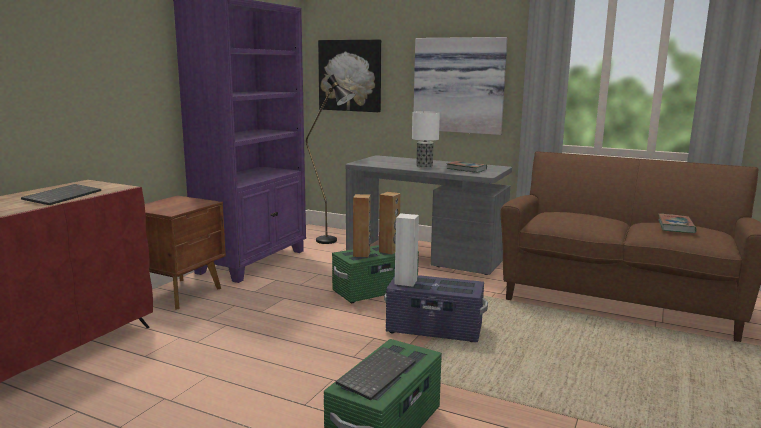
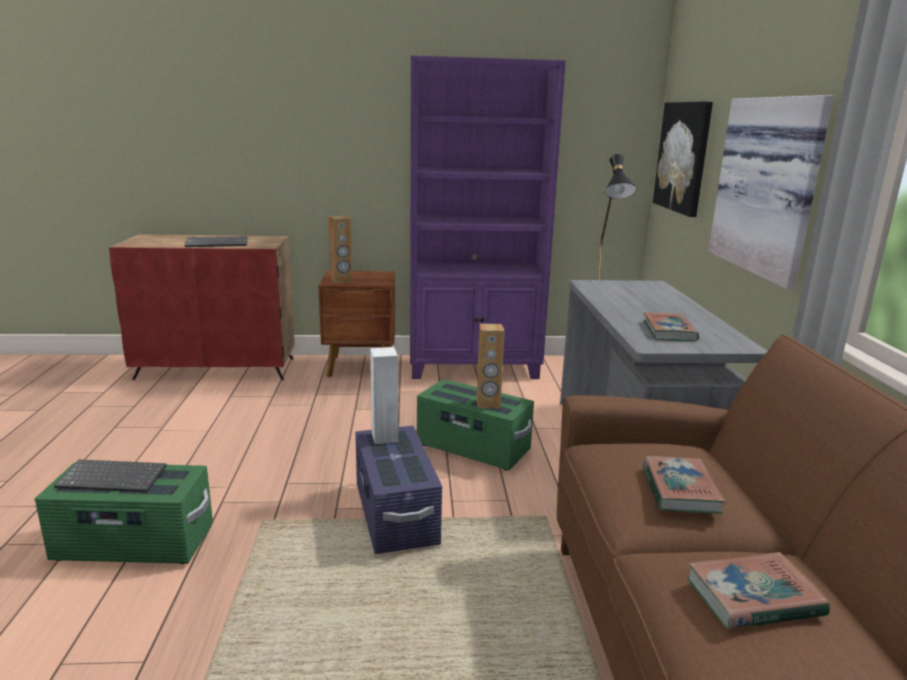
camera: 60 degrees right, 5 degrees up
(362, 254) = (456, 393): brown speaker -> brown speaker (341, 281)
(424, 166) = (635, 310): table lamp -> none
(594, 217) = (680, 490): none -> book

